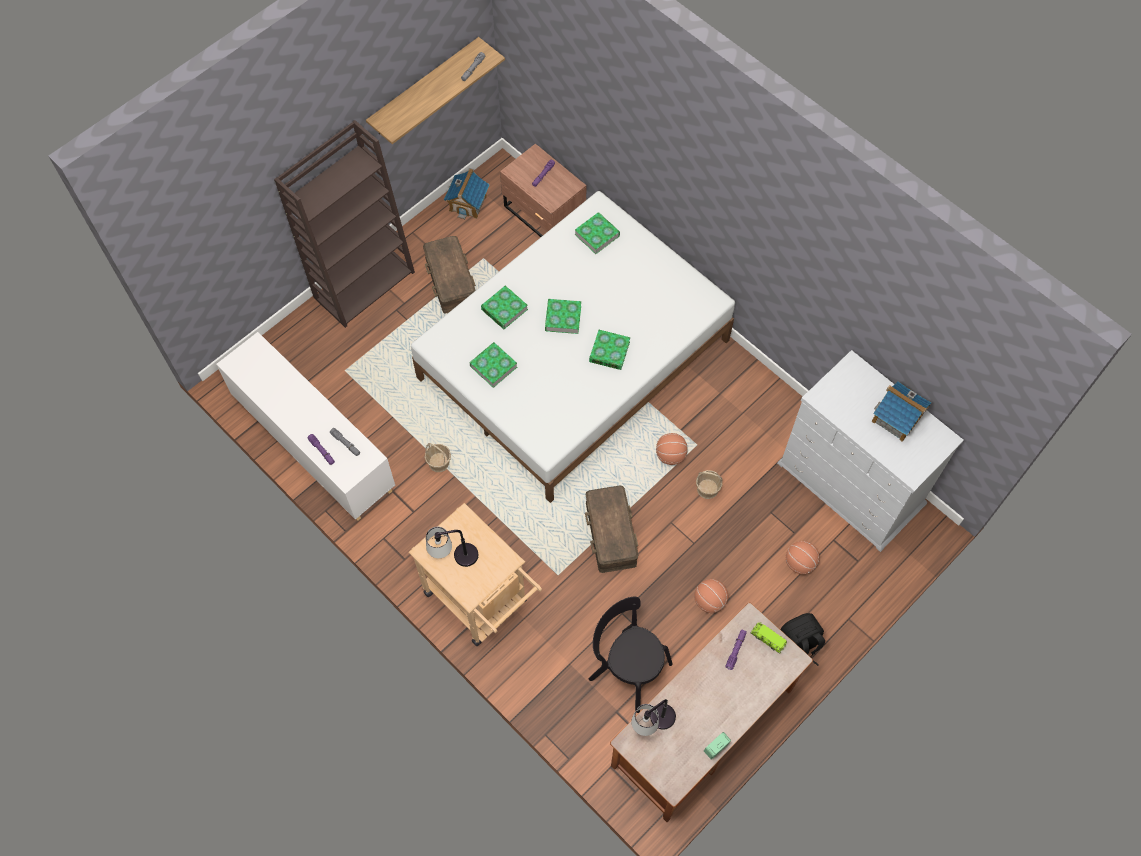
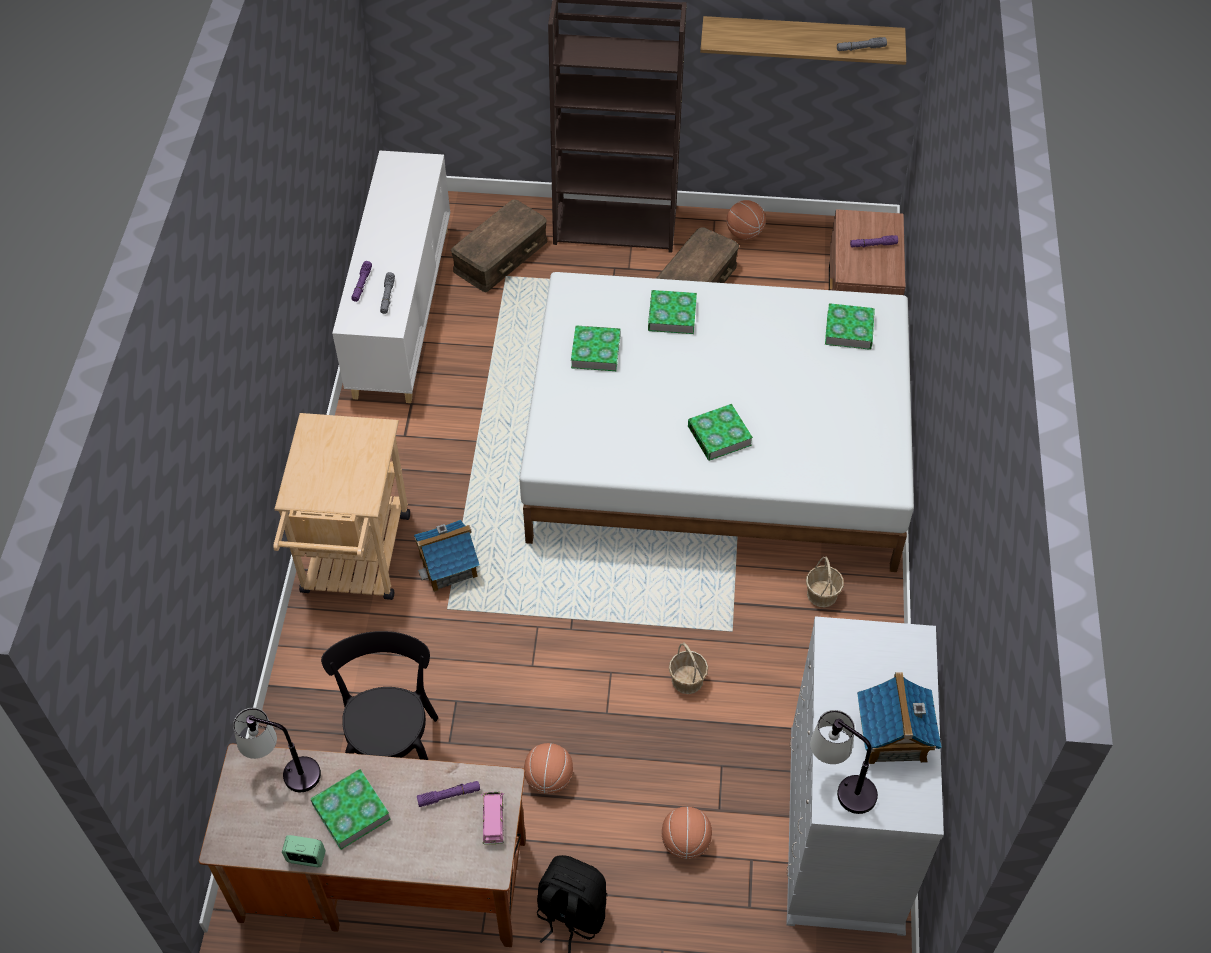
camera: 50 degrees right, 10 degrees down
(439, 462) = (479, 418): basket -> basket (822, 594)
(454, 558) = (326, 454): table lamp -> table lamp (839, 785)
(468, 203) = (798, 238): toy house -> toy house (449, 566)
(563, 318) = (715, 369): book -> book (351, 811)
(611, 533) = (543, 624): brown storage box -> brown storage box (501, 256)
(670, 455) = (693, 615): basketball -> basketball (744, 233)
(768, 639) = (493, 821): green toy car -> pink toy car

